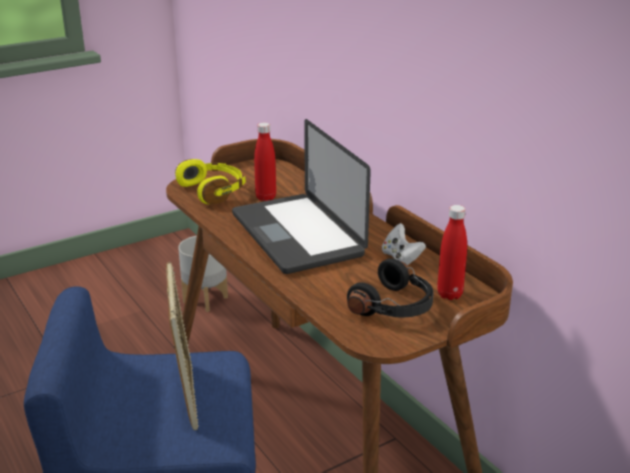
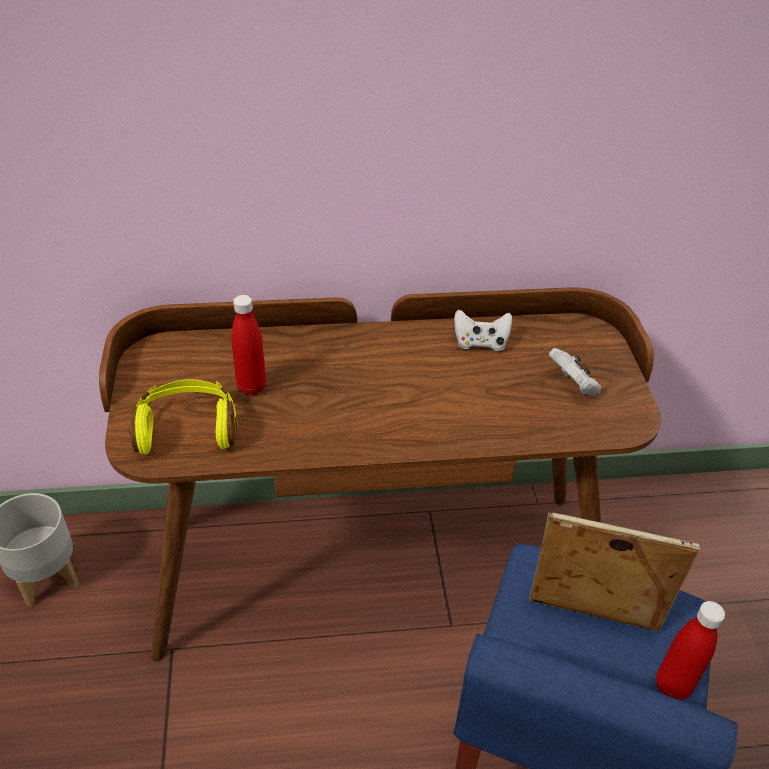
camera: 65 degrees left, 15 degrees up
(296, 234) = (373, 396): laptop -> none
(395, 307) = (573, 385): black headphones -> white game controller
(449, 294) = (568, 342): red bottle -> red bottle (672, 686)

